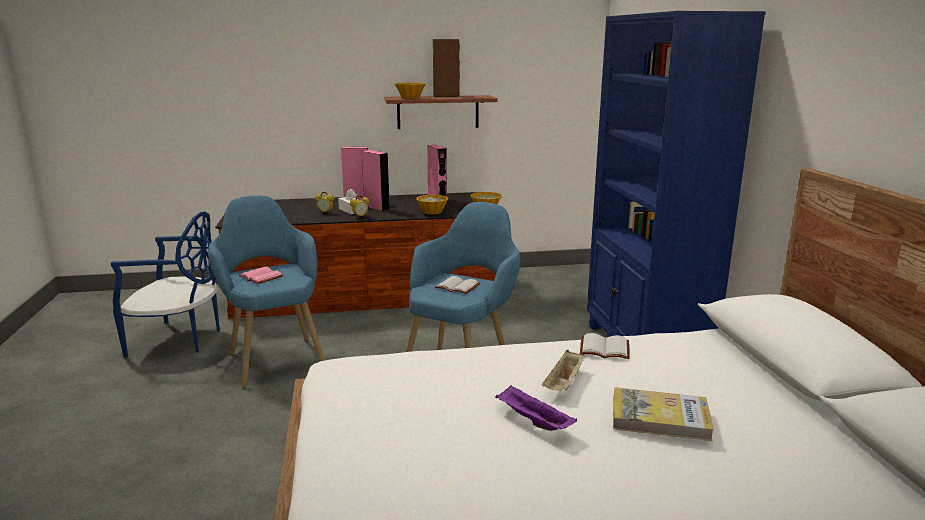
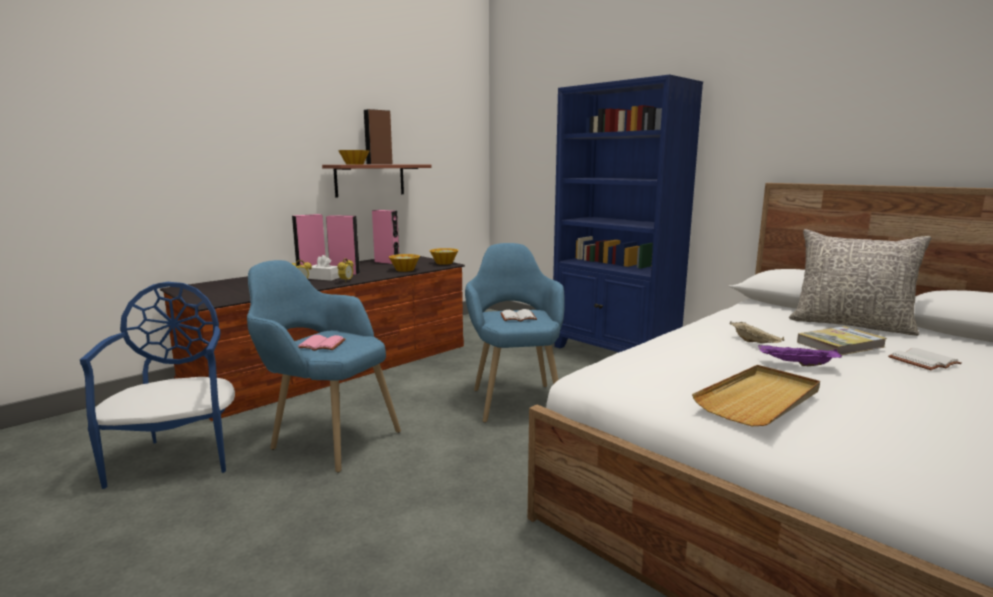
camera: 35 degrees left, 5 degrees down
(178, 340) = (178, 456): blue chair -> blue chair turned 75 degrees counterclockwise
(394, 439) = (760, 399): none -> beige tray
(603, 349) = (724, 322): white book -> white book (924, 362)
(771, 399) = (850, 324): none -> grey pillow

